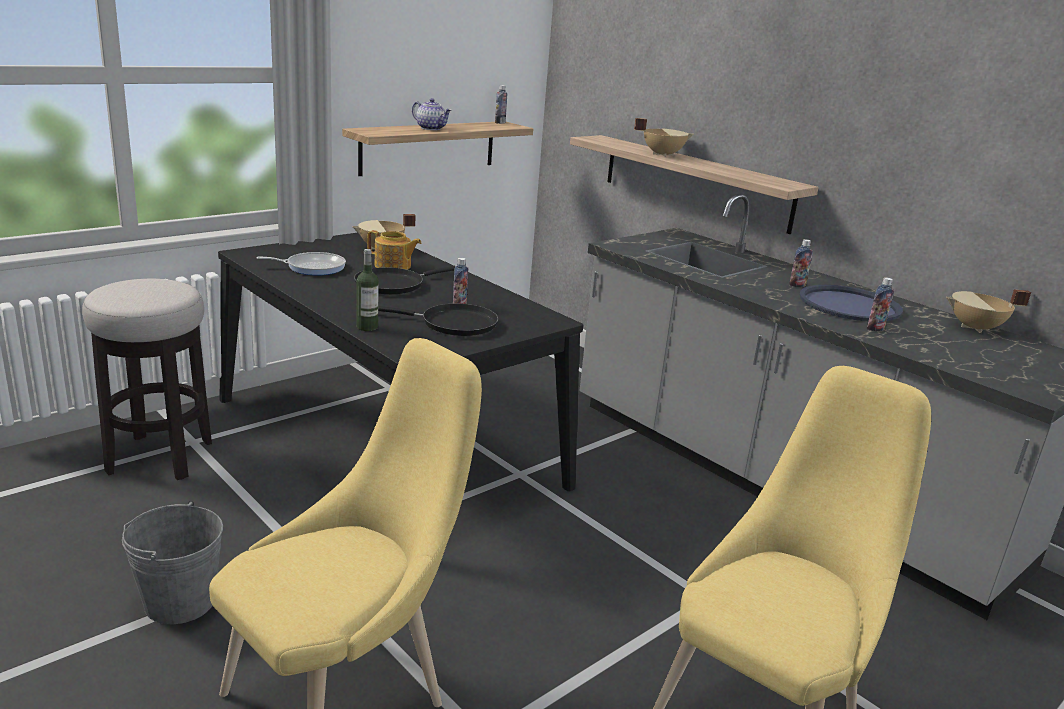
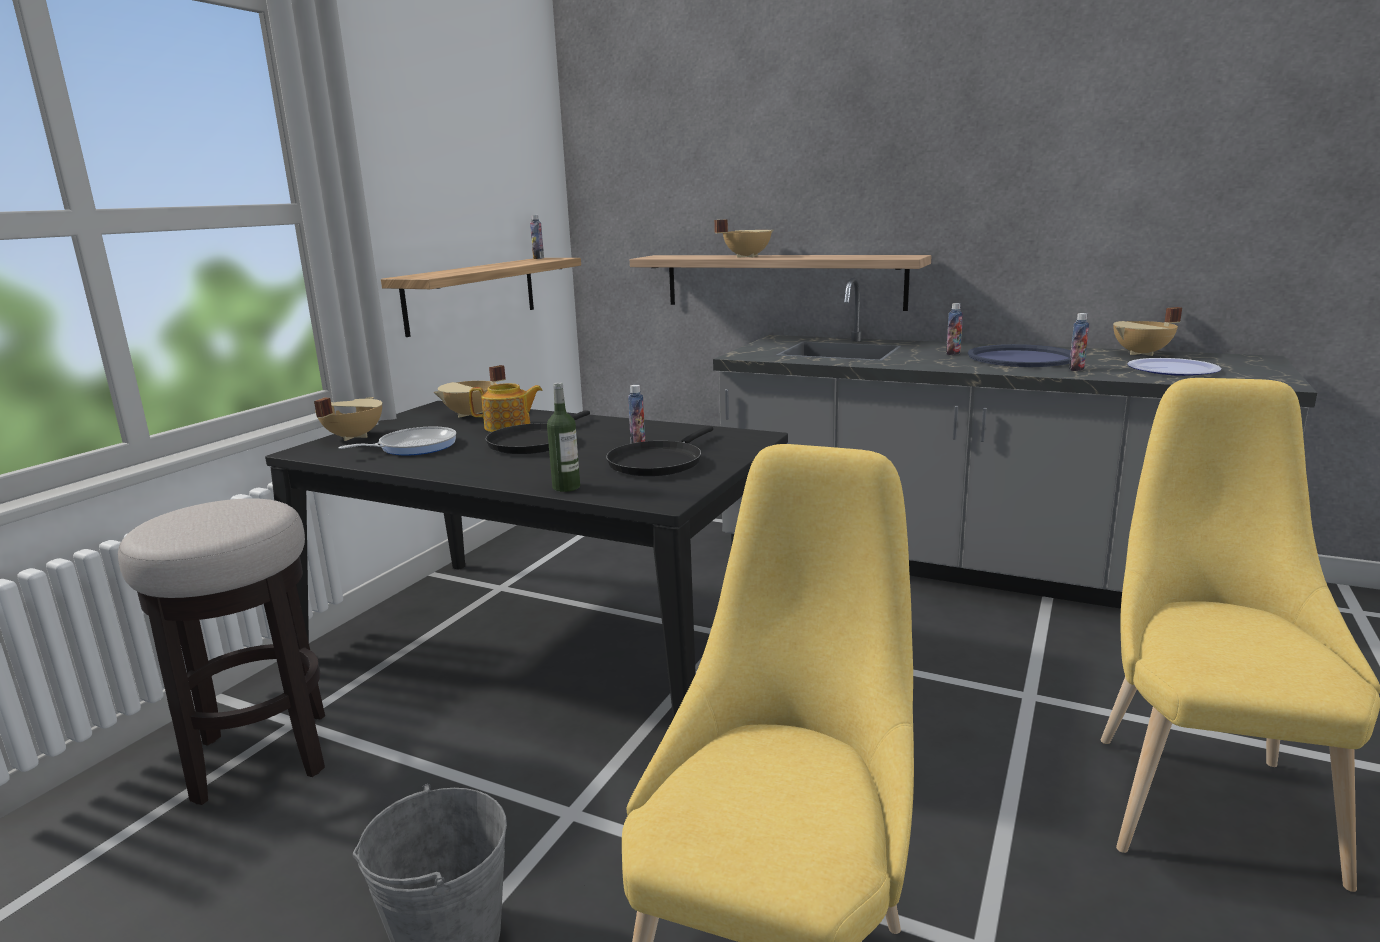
camera: 20 degrees left, 5 degrees down
(285, 249) = (352, 437): none -> beige cooking pot
(431, 128) = (480, 268): teapot -> none
(453, 324) = (658, 462): black frying pan -> black frying pan turned 135 degrees clockwise
(966, 352) = (1172, 369): none -> plate

